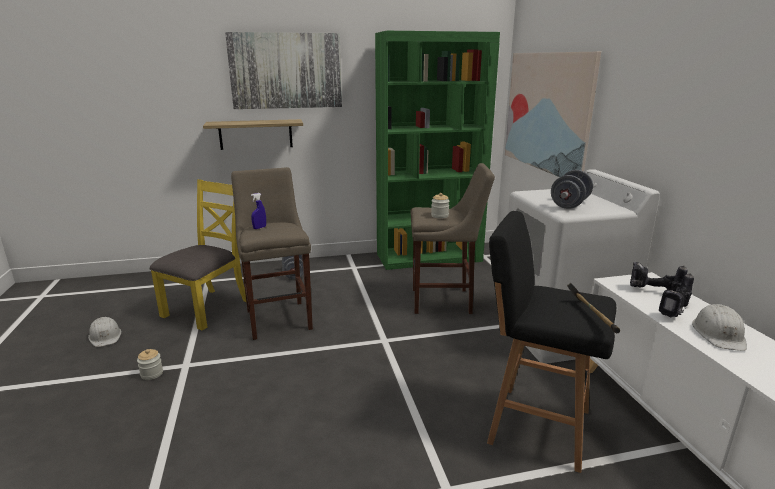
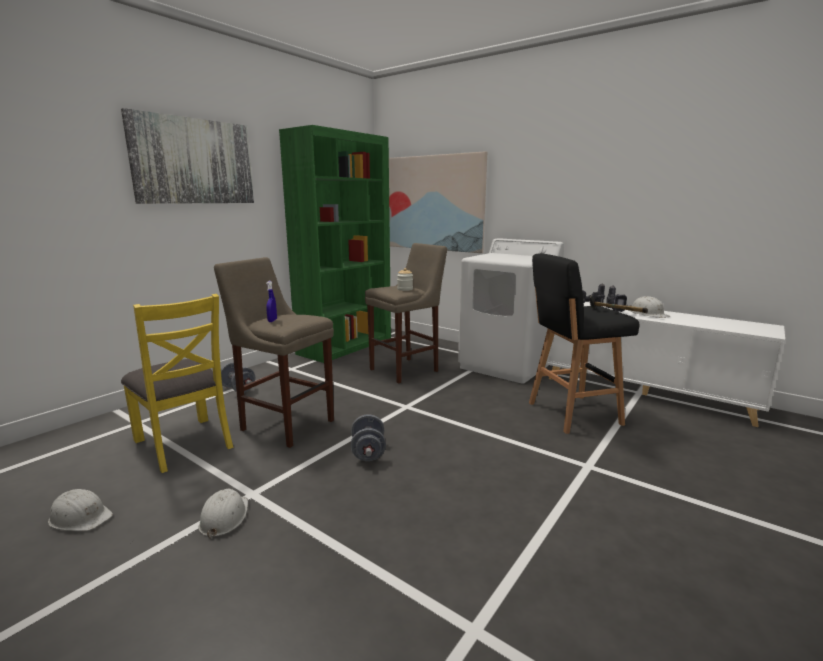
camera: 40 degrees left, 5 degrees down
(152, 374) = (224, 517): jar -> white hard hat
(207, 308) = (184, 443): yellow chair -> yellow chair turned 150 degrees clockwise
(256, 134) = (164, 234): shelf -> none
(569, 204) = (516, 258): grey dumbbell -> grey dumbbell (368, 452)

